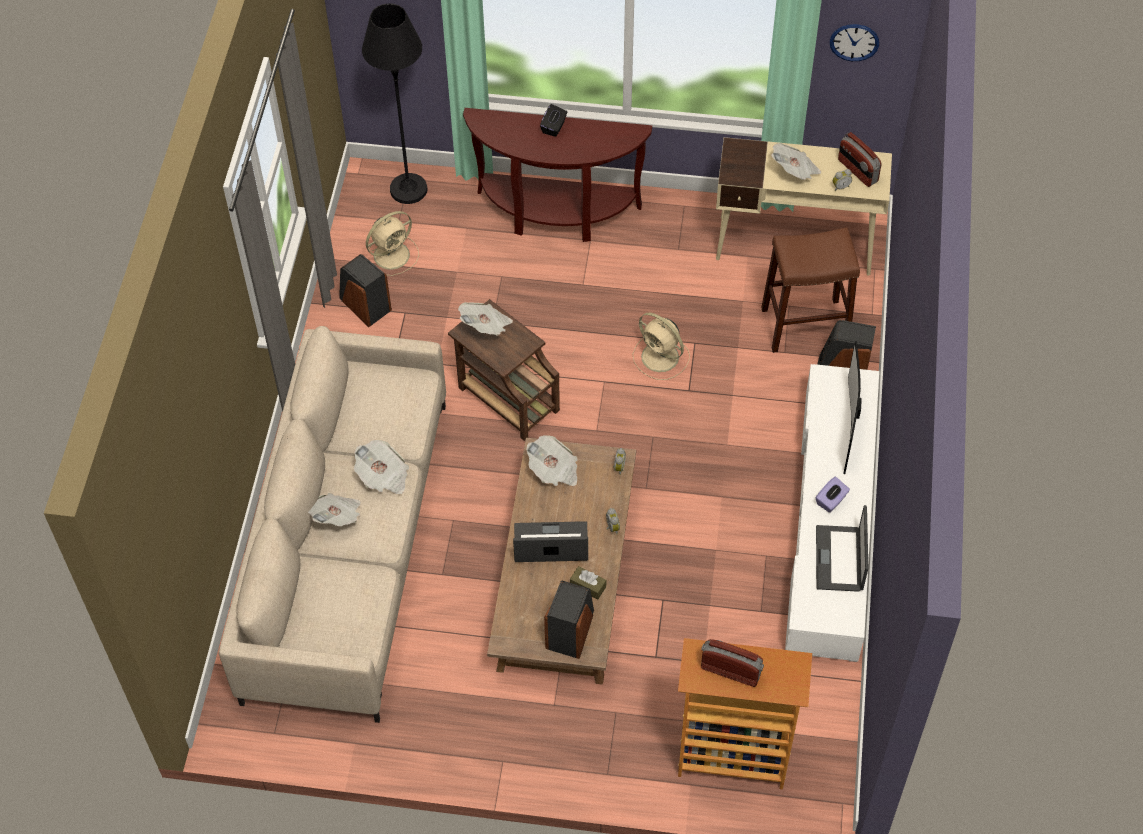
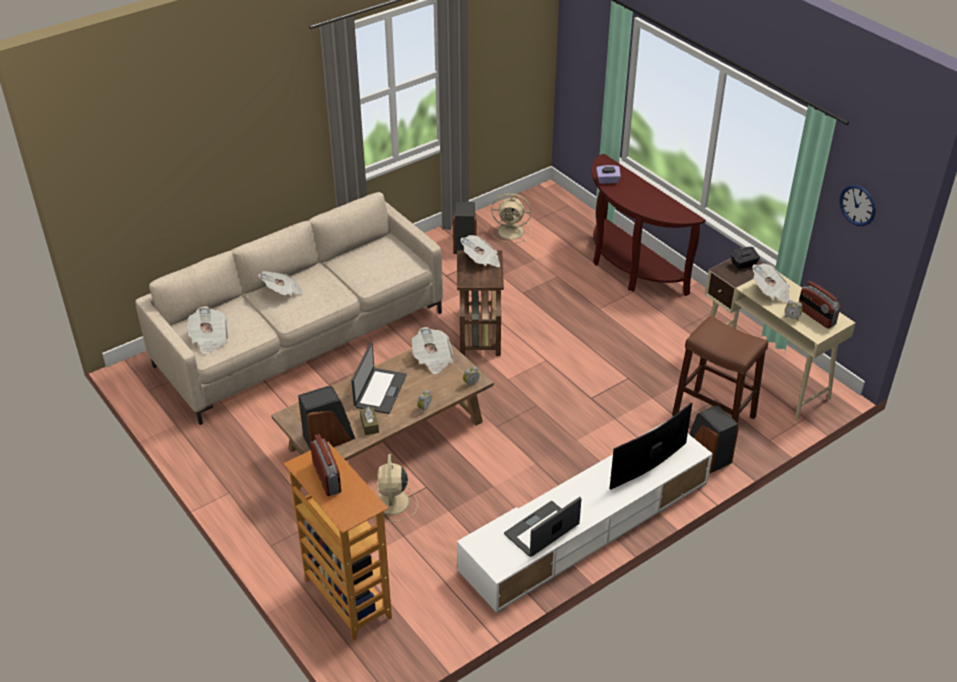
camera: 45 degrees right, 15 degrees down
(383, 476) = (332, 291): newspaper -> newspaper (209, 339)
(408, 189) = (561, 210): black floor lamp -> none
(551, 544) = (379, 391): laptop -> laptop turned 60 degrees clockwise
(554, 127) = (642, 188): black tissue box -> black tissue box (744, 264)
(661, 358) = (596, 371): beige fan -> beige fan (392, 503)
(831, 501) = (581, 496): purple tissue box -> purple tissue box (607, 180)
(857, 171) = (816, 317): radio -> radio turned 45 degrees counterclockwise

